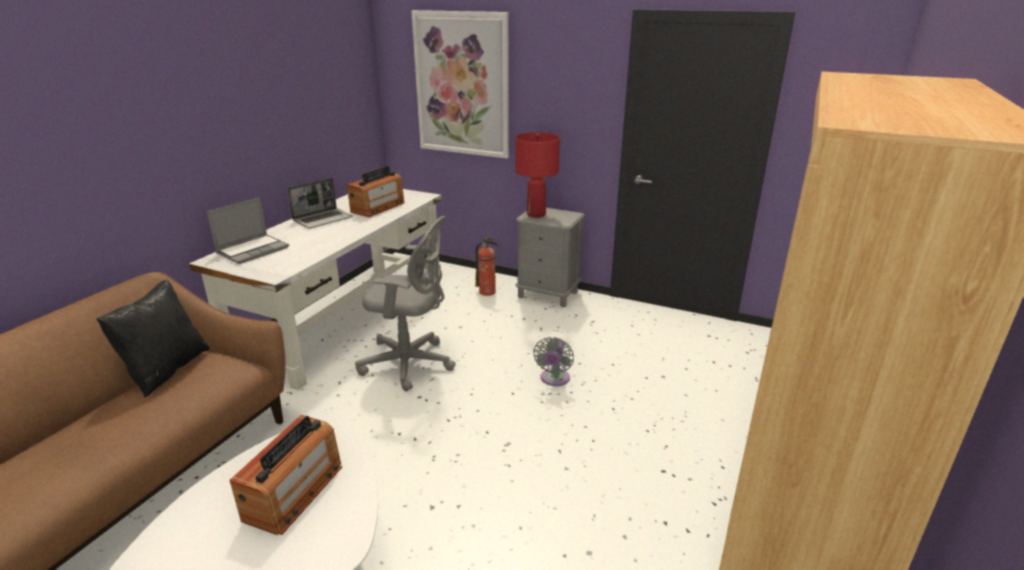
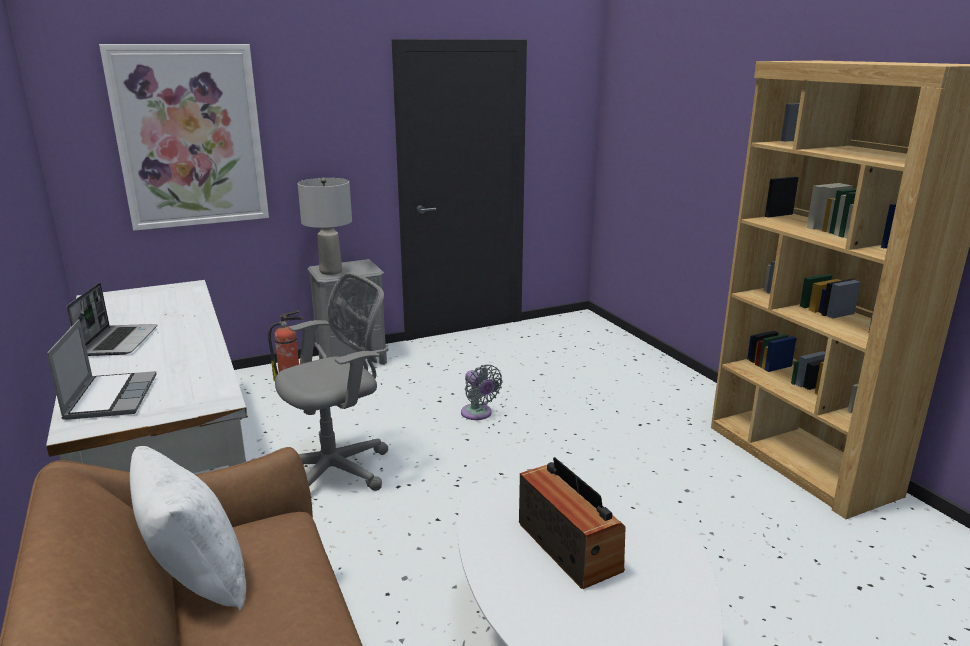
camera: 50 degrees left, 5 degrees down
(166, 370) = (196, 578): black pillow -> white pillow
(378, 207) = (161, 310): radio -> none
(536, 214) = (330, 271): red table lamp -> grey table lamp

